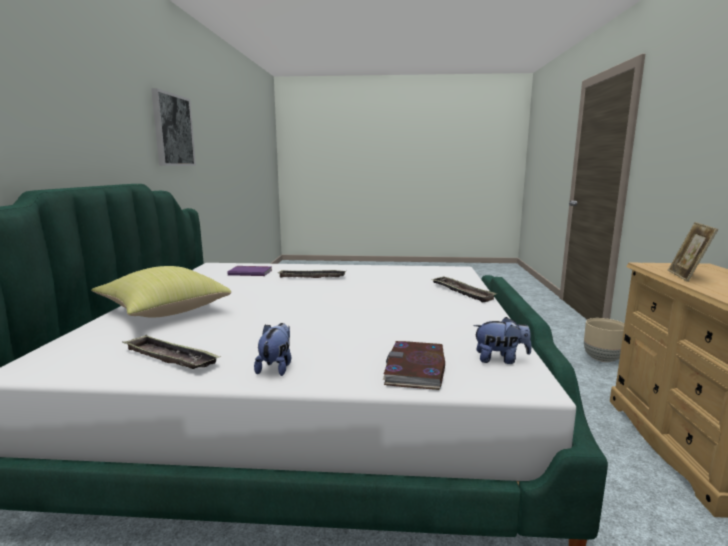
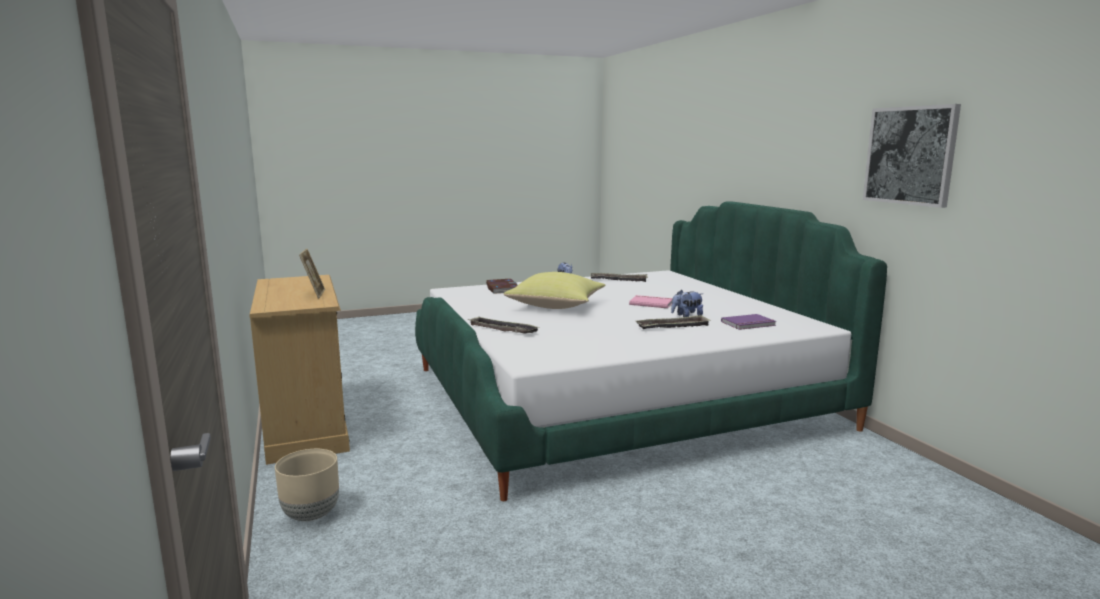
camera: 155 degrees right, 0 degrees up
(162, 312) = (691, 291): yellow pillow -> yellow pillow (557, 306)
(263, 301) = (651, 303): none -> pink book
(500, 359) = (461, 295): plush toy -> plush toy (686, 316)

